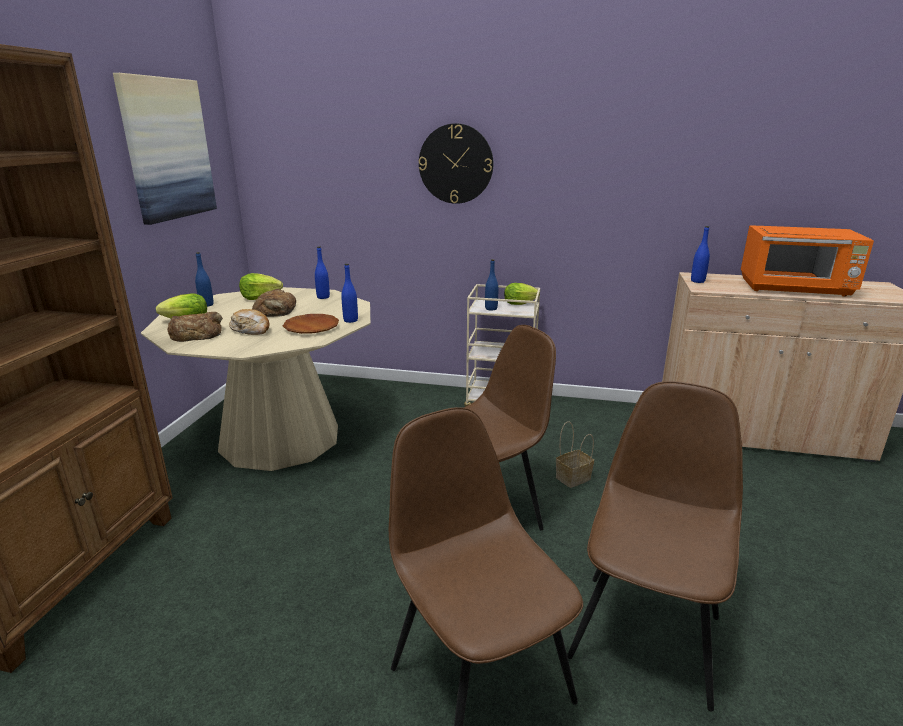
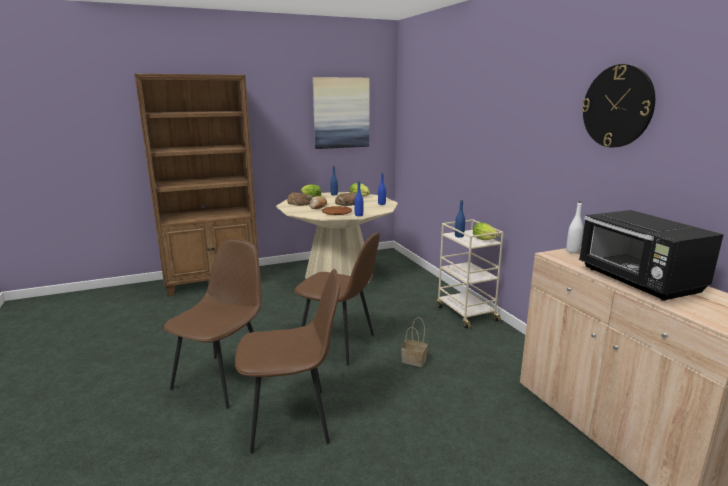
camera: 55 degrees right, 5 degrees down
(456, 164) = (474, 131): wall clock -> wall clock (617, 106)
(697, 281) = (572, 251): blue bottle -> white bottle
(795, 289) = (639, 281): orange microwave -> black microwave

